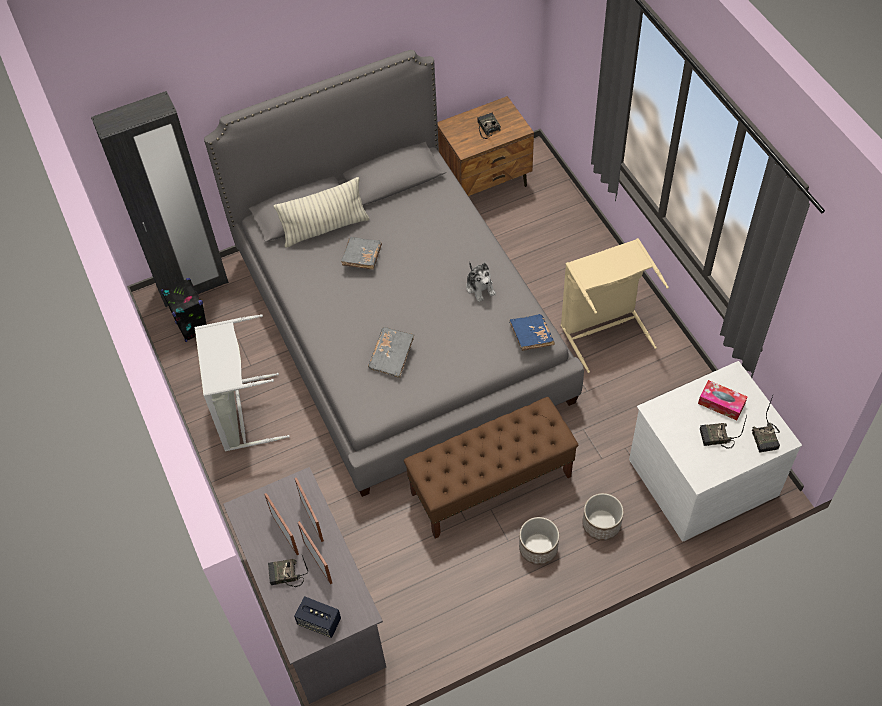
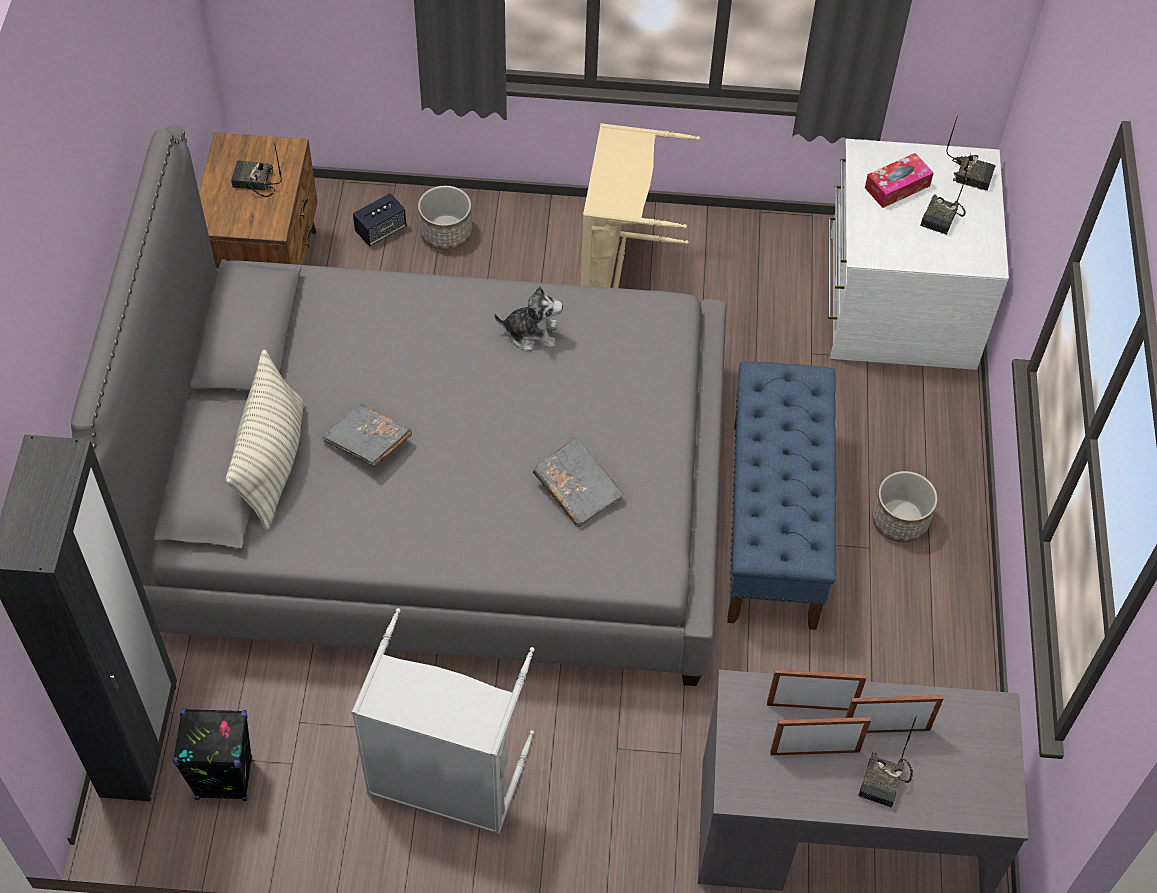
camera: 65 degrees left, 0 degrees up
(319, 622) = (982, 771): speaker -> speaker (381, 230)
(491, 484) = (773, 522): brown bench -> blue bench
(531, 337) = (656, 320): blue book -> none
(601, 524) = (905, 436): planter -> planter (446, 233)

